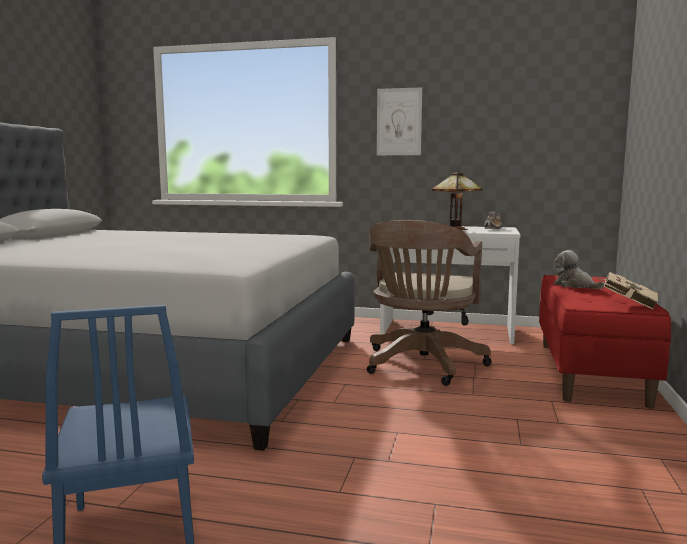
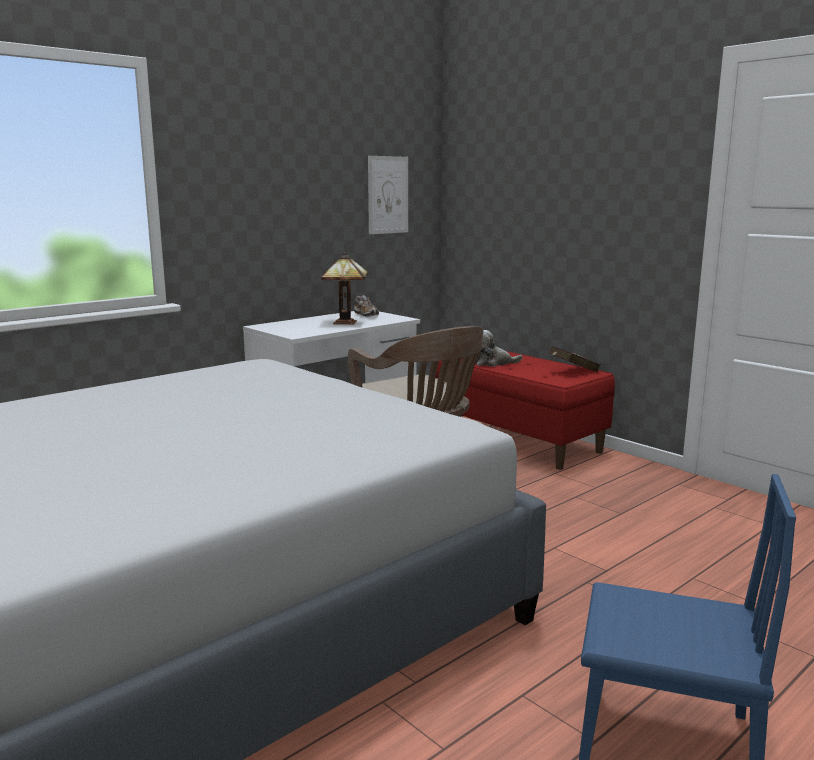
camera: 55 degrees left, 5 degrees up
(399, 122) = (240, 188): picture -> picture (388, 195)
(626, 303) = (571, 371): beige book -> red book

